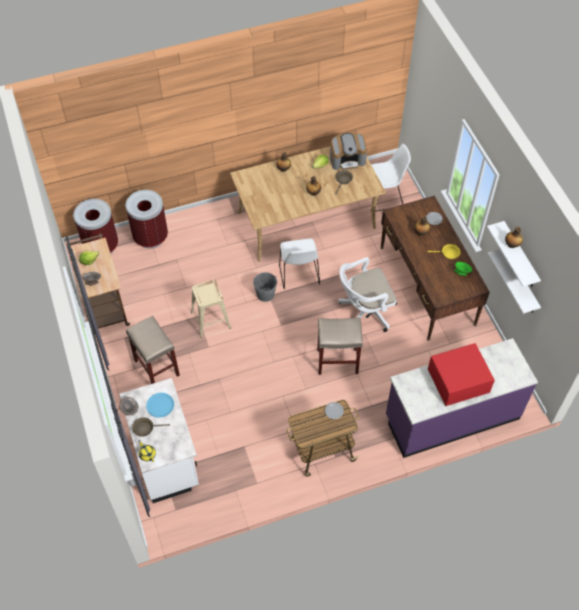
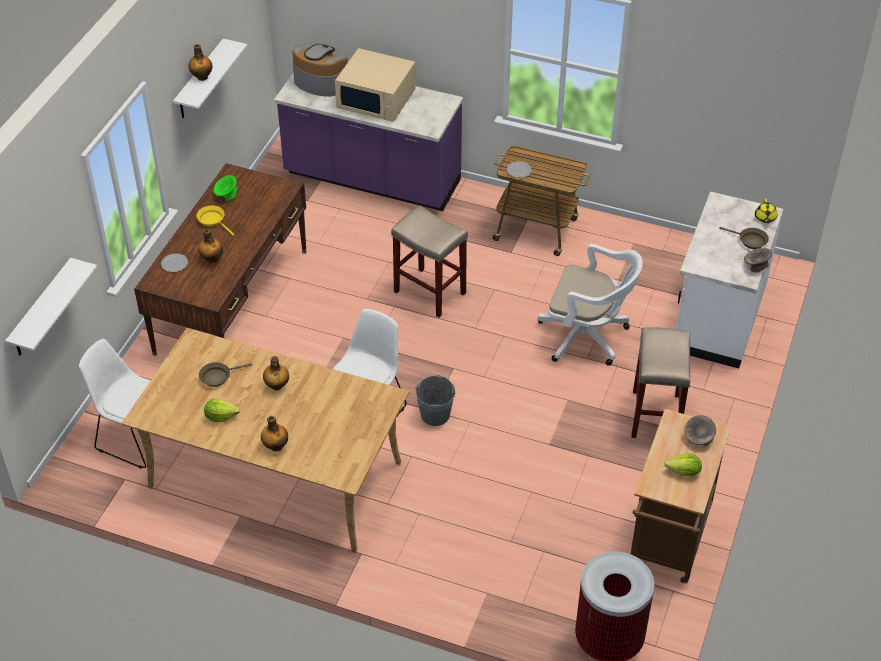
camera: 140 degrees left, 10 degrees down
(150, 237) = (520, 603): trash can -> none
(160, 405) = (715, 251): blue plate -> none
(210, 320) = (537, 429): beige stool -> none
(347, 159) = (174, 402): coffee machine -> coffee machine (320, 82)
(364, 312) = (339, 320): white office chair -> white office chair (588, 337)
(457, 381) = (377, 99): red microwave -> beige microwave
(520, 282) = (213, 101): white shelf -> white shelf (41, 309)

